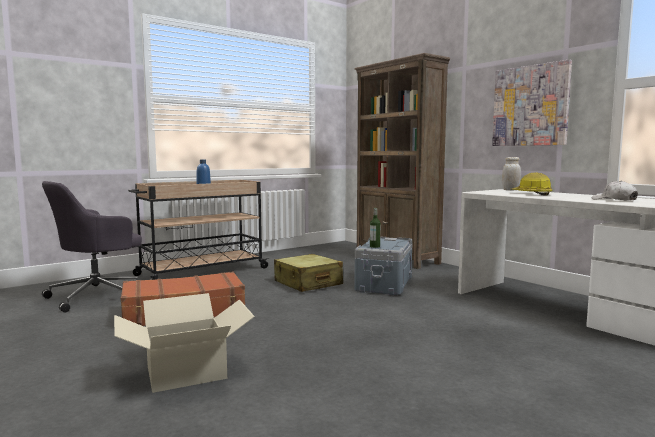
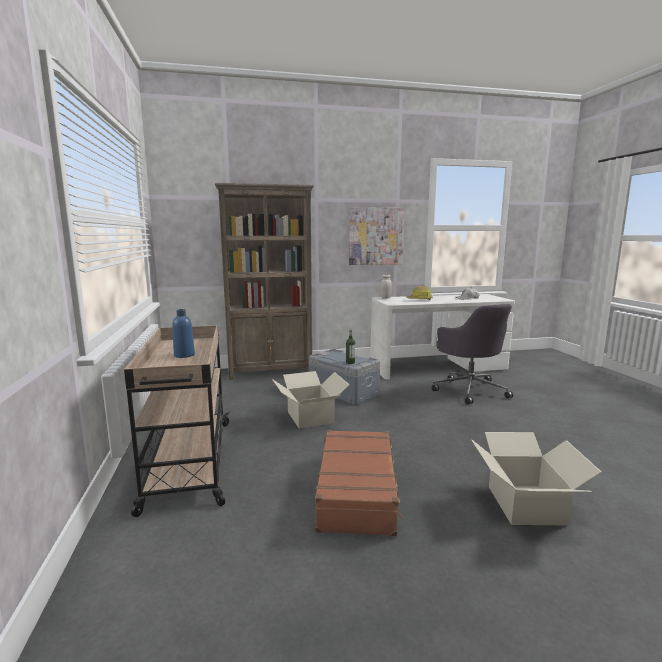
camera: 65 degrees left, 5 degrees up
(98, 296) = (222, 558): grey office chair -> grey office chair (469, 390)
(308, 283) = (311, 417): beige suitcase -> cardboard box

